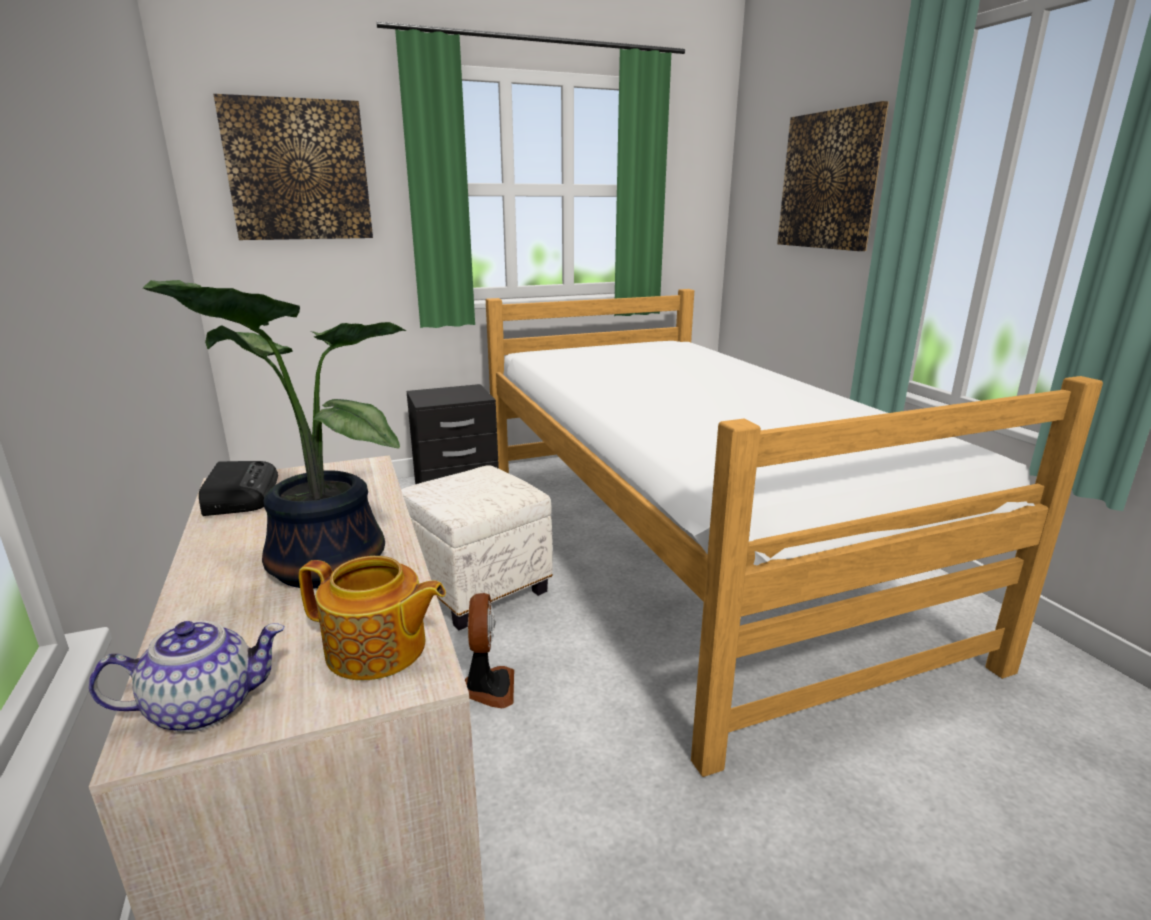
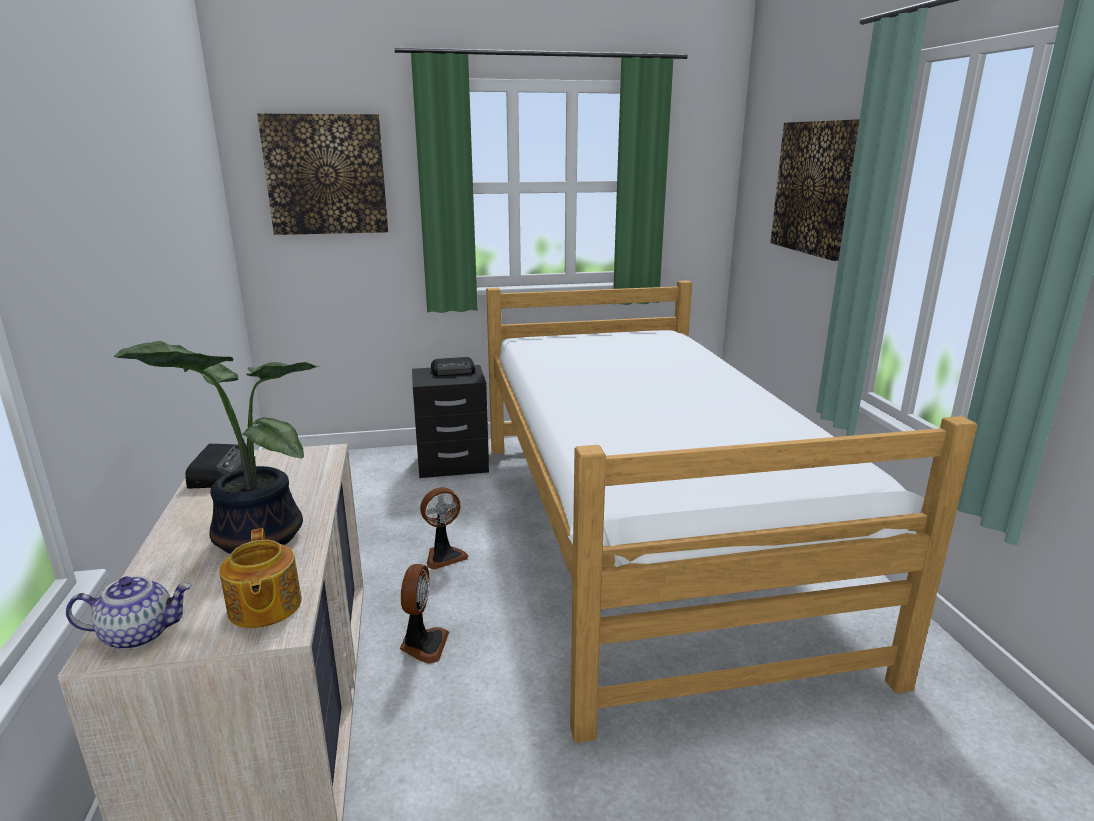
camera: 10 degrees right, 0 degrees up
(378, 650) = (264, 607): teapot -> teapot turned 45 degrees clockwise
(455, 391) = (454, 371): none -> radio
(479, 588) = (444, 556): white ottoman -> fan

